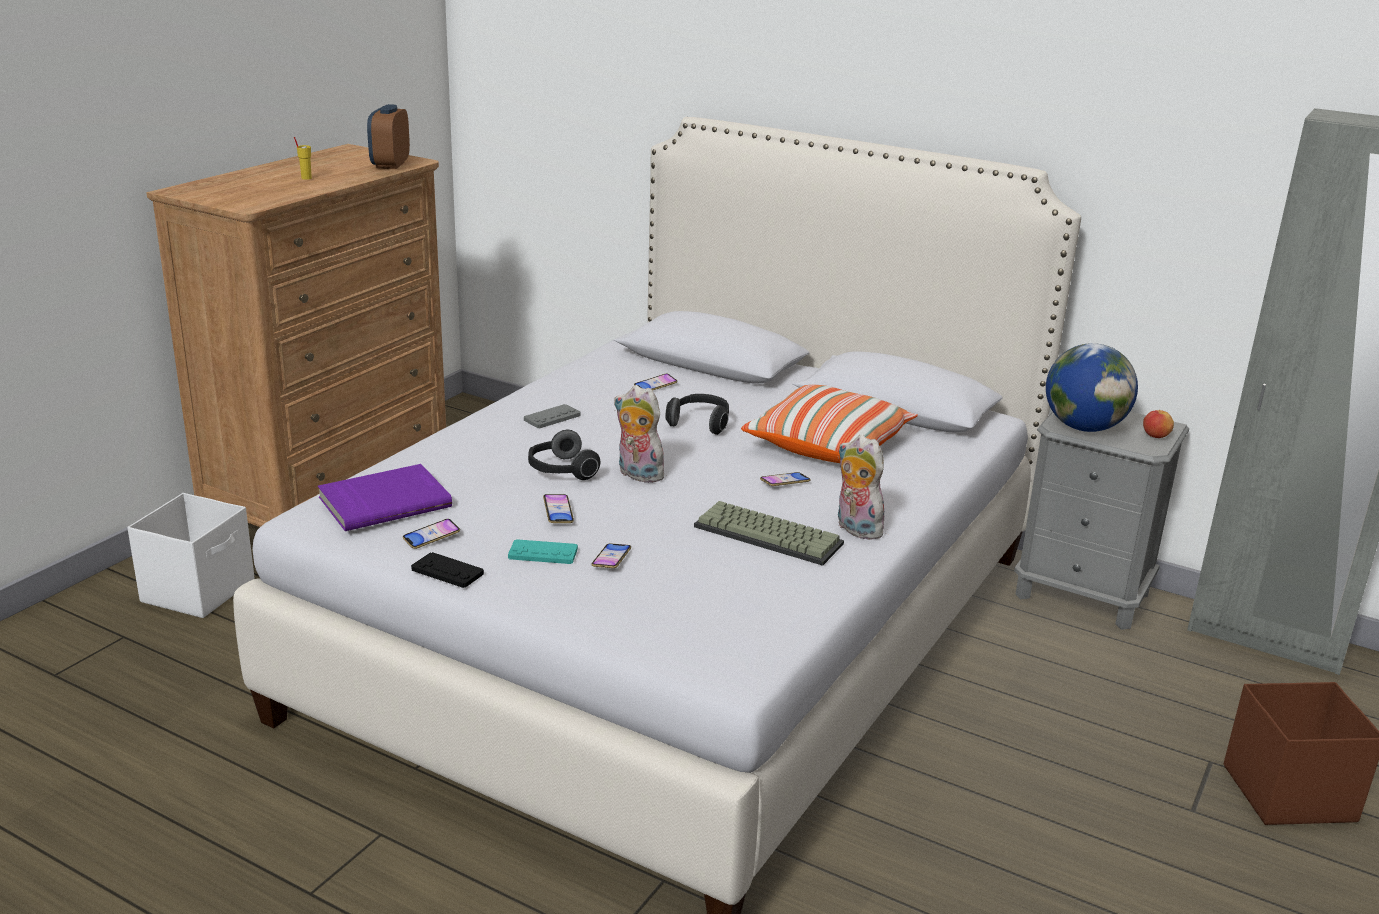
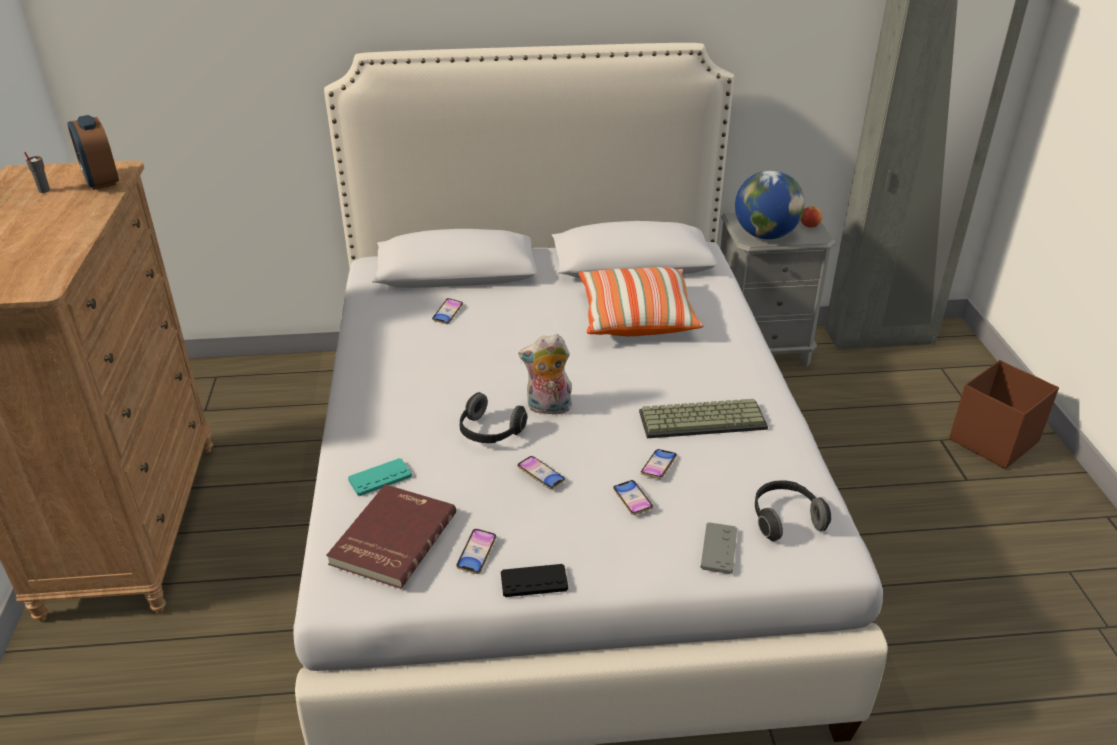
camera: 35 degrees left, 10 degrees up
(200, 590) = (109, 688): white storage box -> none
(306, 178) = (39, 227): yellow cup -> none
(344, 161) = (43, 190): none -> grey cup
(384, 501) = (391, 538): purple book -> red book
(543, 553) = (579, 522): turquoise game controller -> turquoise game controller (380, 478)
(552, 417) = (409, 381): grey game controller -> grey game controller (718, 549)
(700, 423) = (527, 336): headphones -> headphones (785, 519)
(785, 482) = (652, 366): phone -> phone (658, 466)
(855, 529) = (744, 386): plush toy -> none

